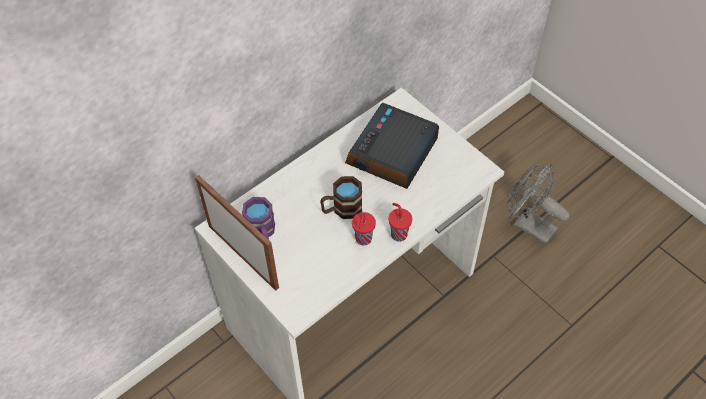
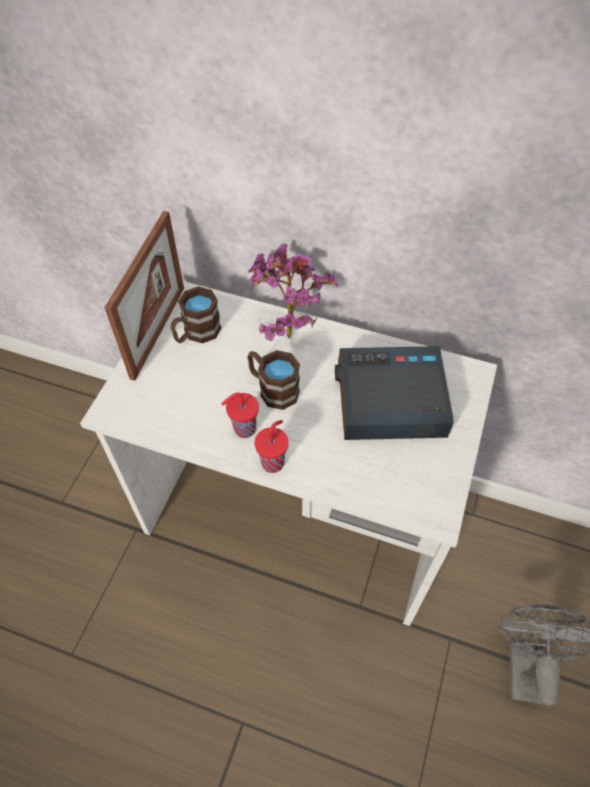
camera: 60 degrees right, 0 degrees up
(262, 233) = (196, 333): purple mug -> brown mug
(297, 179) = (287, 330): none -> potted plant

